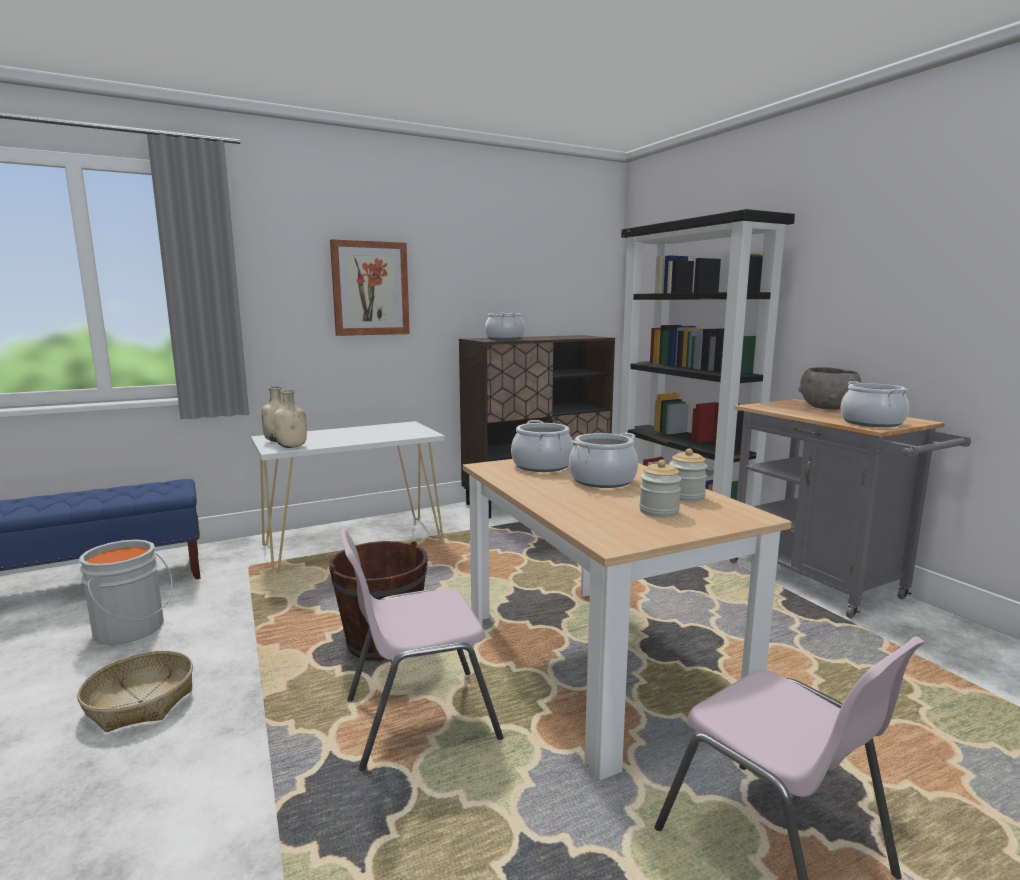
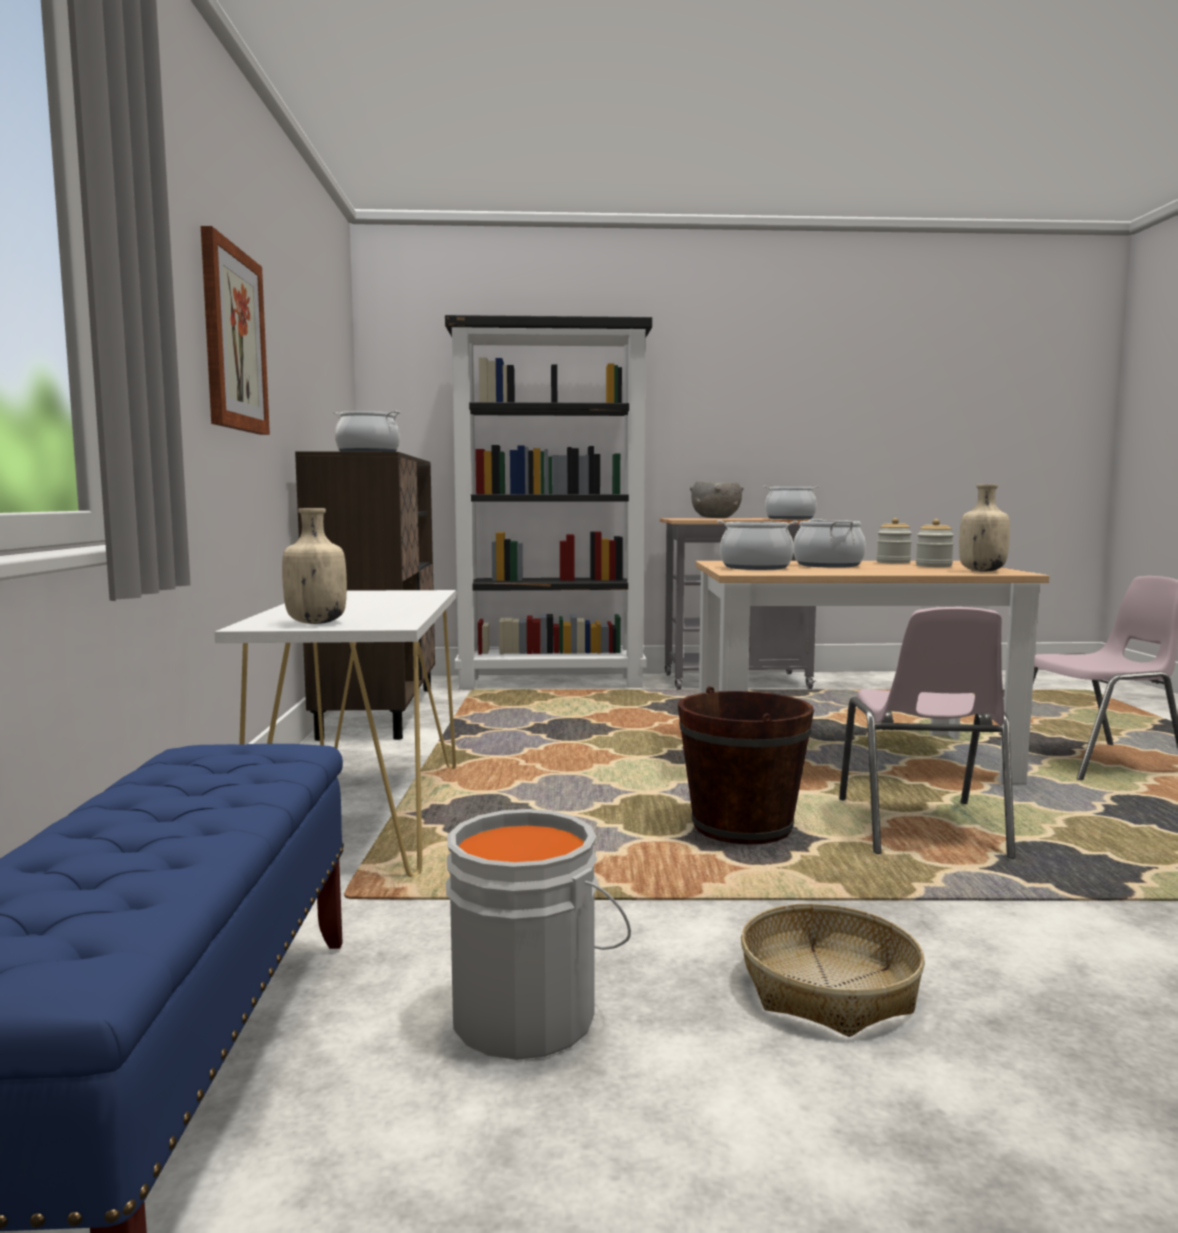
camera: 65 degrees left, 5 degrees down
(293, 447) = (390, 620): beige bottle -> beige bottle (981, 571)

